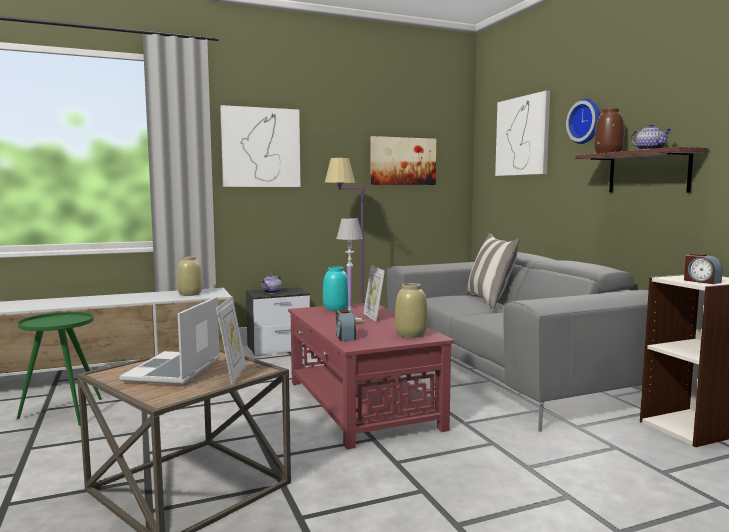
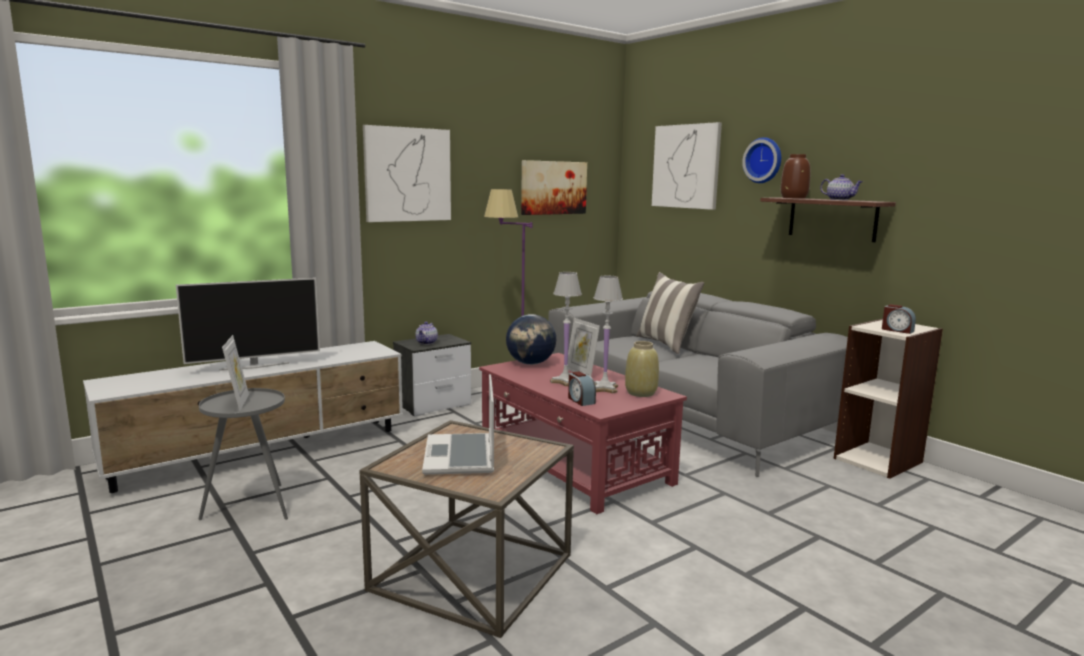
camera: 15 degrees left, 5 degrees up
(63, 413) = (251, 507): green side table -> grey side table
(106, 300) = (254, 366): none -> television
(189, 294) = (347, 353): beige vase -> none
(233, 373) = (525, 455): picture frame -> picture frame (238, 402)
(336, 308) = (531, 363): turquoise vase -> globe
(379, 329) = (604, 389): none -> white table lamp

